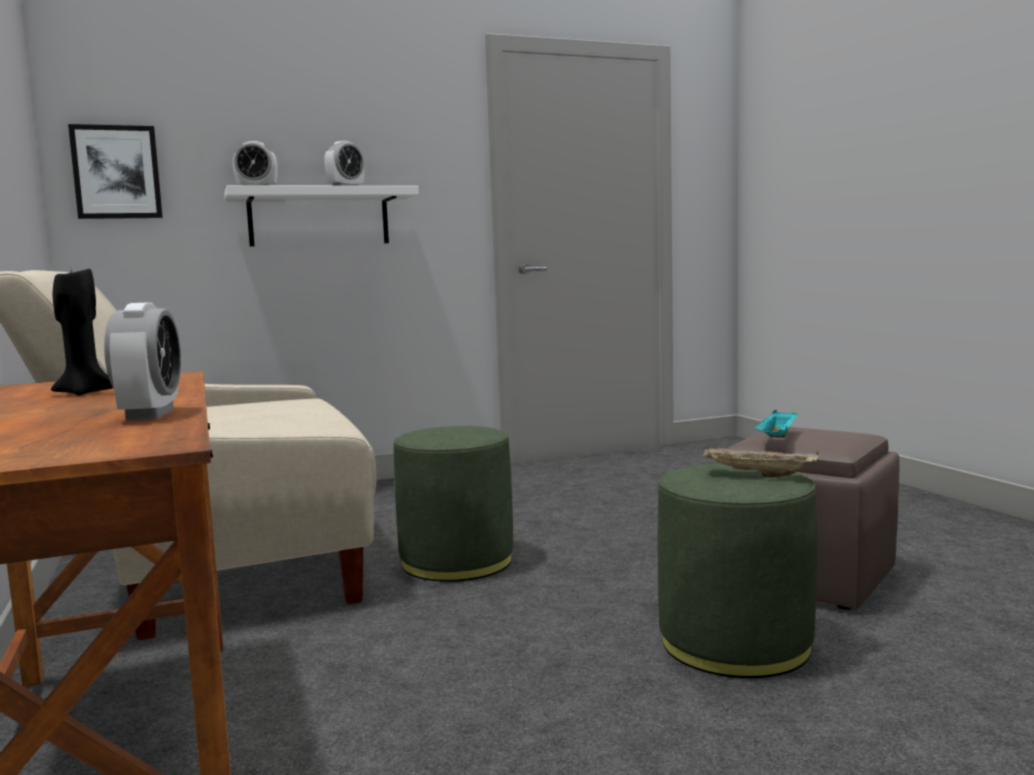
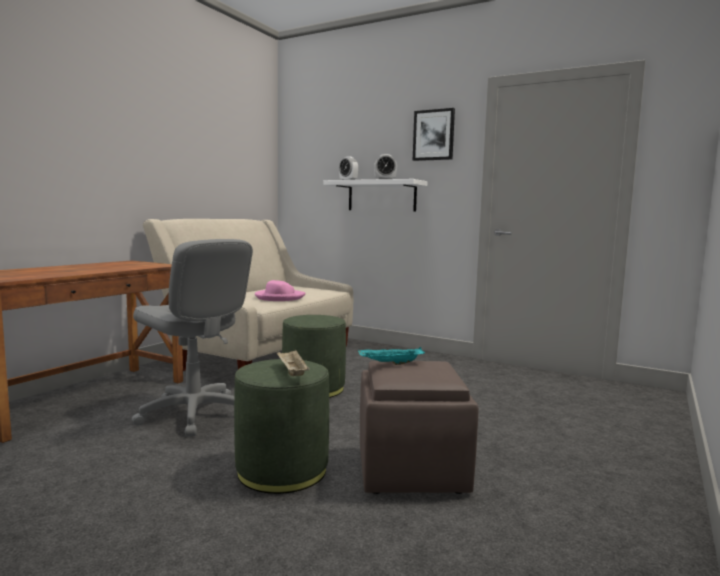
camera: 50 degrees right, 0 degrees up
(85, 393) = (113, 266): black candle -> none
(116, 172) = (301, 173): picture -> picture (433, 135)
(150, 414) = (59, 274): alarm clock -> none
(289, 420) = (279, 297): none -> pink hat
(420, 664) = (193, 414): none -> grey office chair

